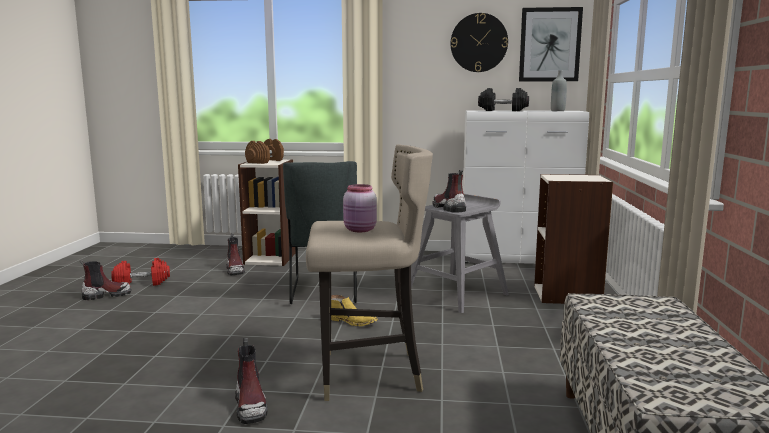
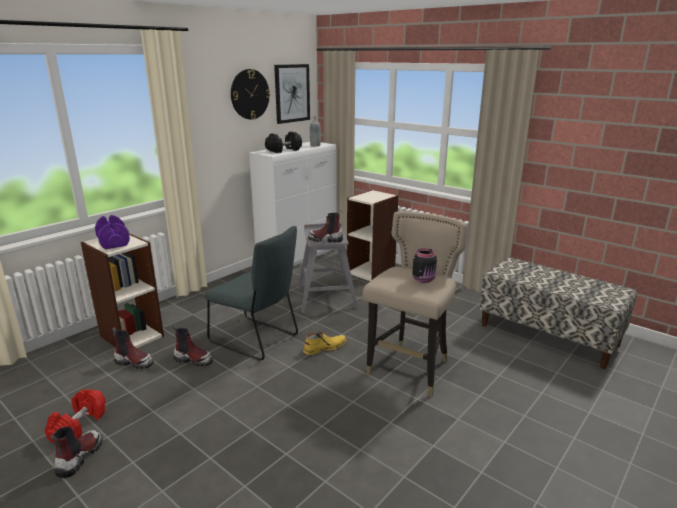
camera: 55 degrees left, 10 degrees up
(251, 407) = (416, 427): boot -> boot (194, 359)
(265, 161) = (114, 242): brown dumbbell -> purple dumbbell
(360, 230) = (424, 280): pink jar -> black jar

